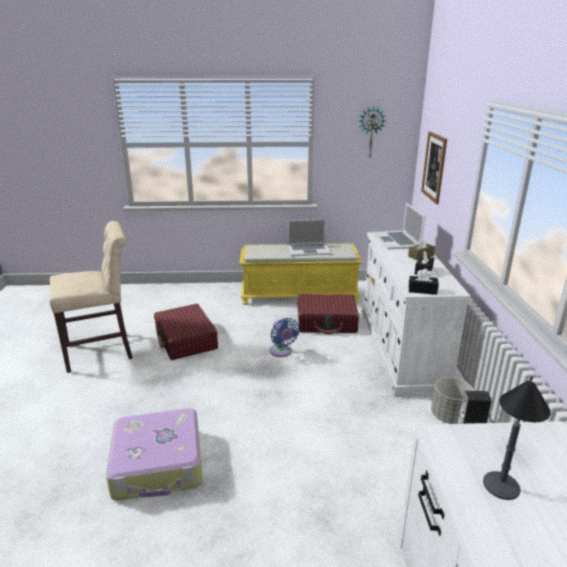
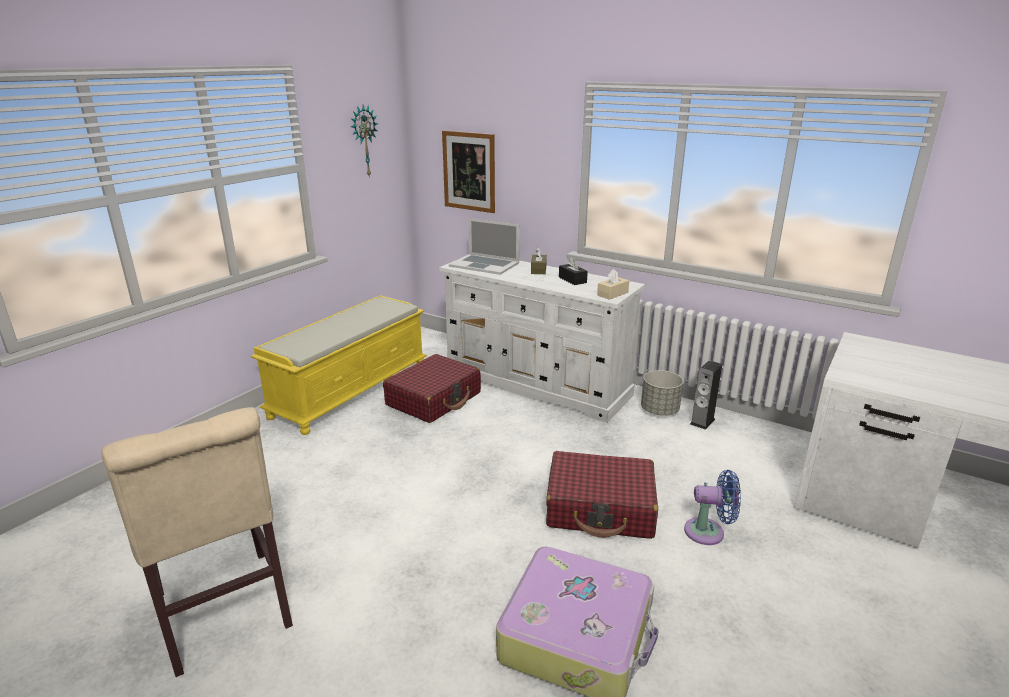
camera: 55 degrees left, 0 degrees up
(103, 351) = (224, 615): beige chair -> beige chair turned 135 degrees clockwise
(186, 340) = (321, 515): red suitcase -> red suitcase (600, 508)
(281, 352) = (453, 452): blue fan -> blue fan (708, 532)
(308, 250) = (351, 319): laptop -> none
(422, 290) = (612, 294): black tissue box -> beige tissue box
(508, 463) = (888, 366): table lamp -> none

